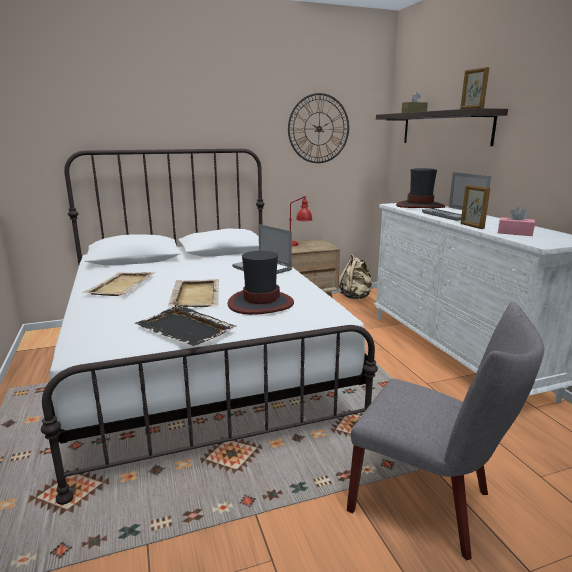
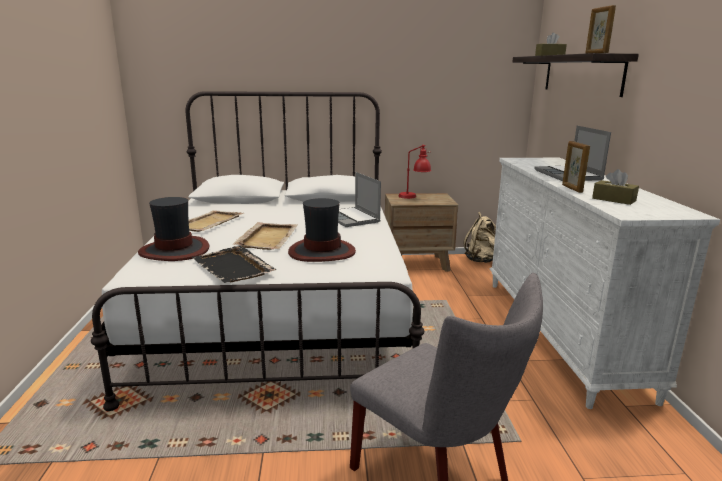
camera: 15 degrees right, 0 degrees up
(319, 129) = (448, 72): wall clock -> none
(420, 206) = (543, 162): hat -> hat (175, 250)
(515, 233) = (613, 199): pink tissue box -> brown tissue box

